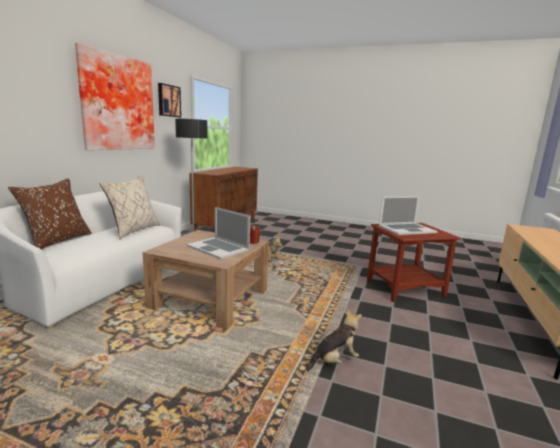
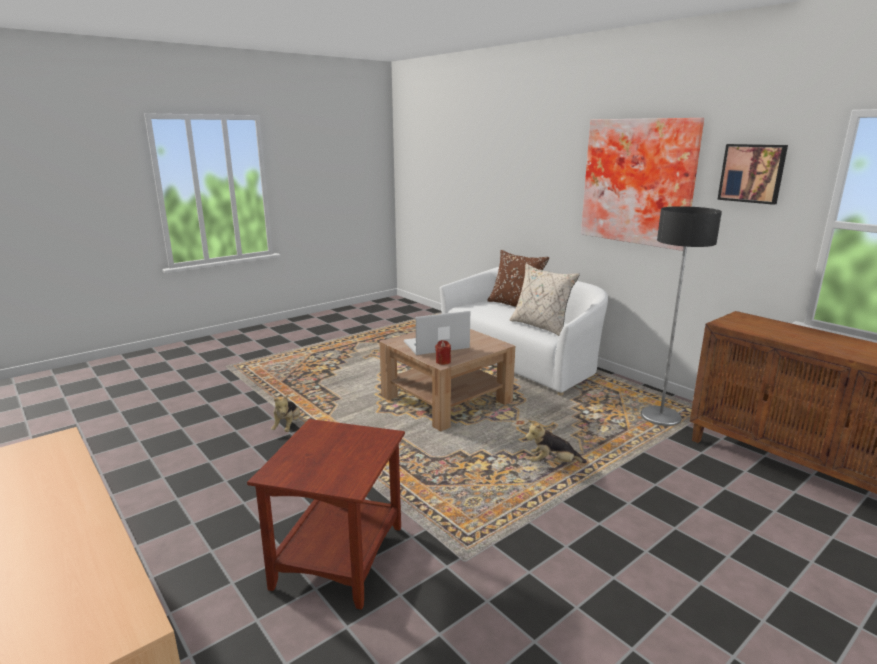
camera: 120 degrees right, 5 degrees up
(406, 229) = (343, 449): laptop -> none

